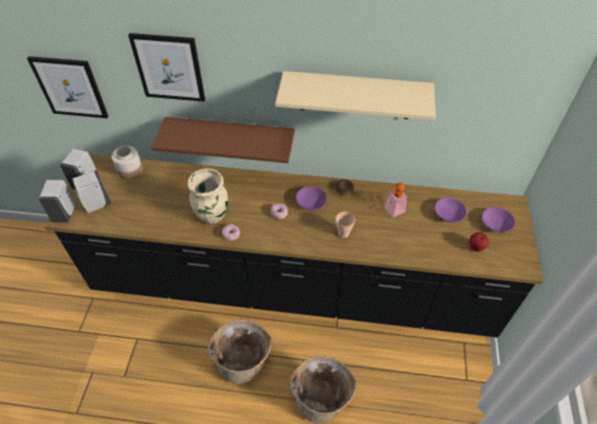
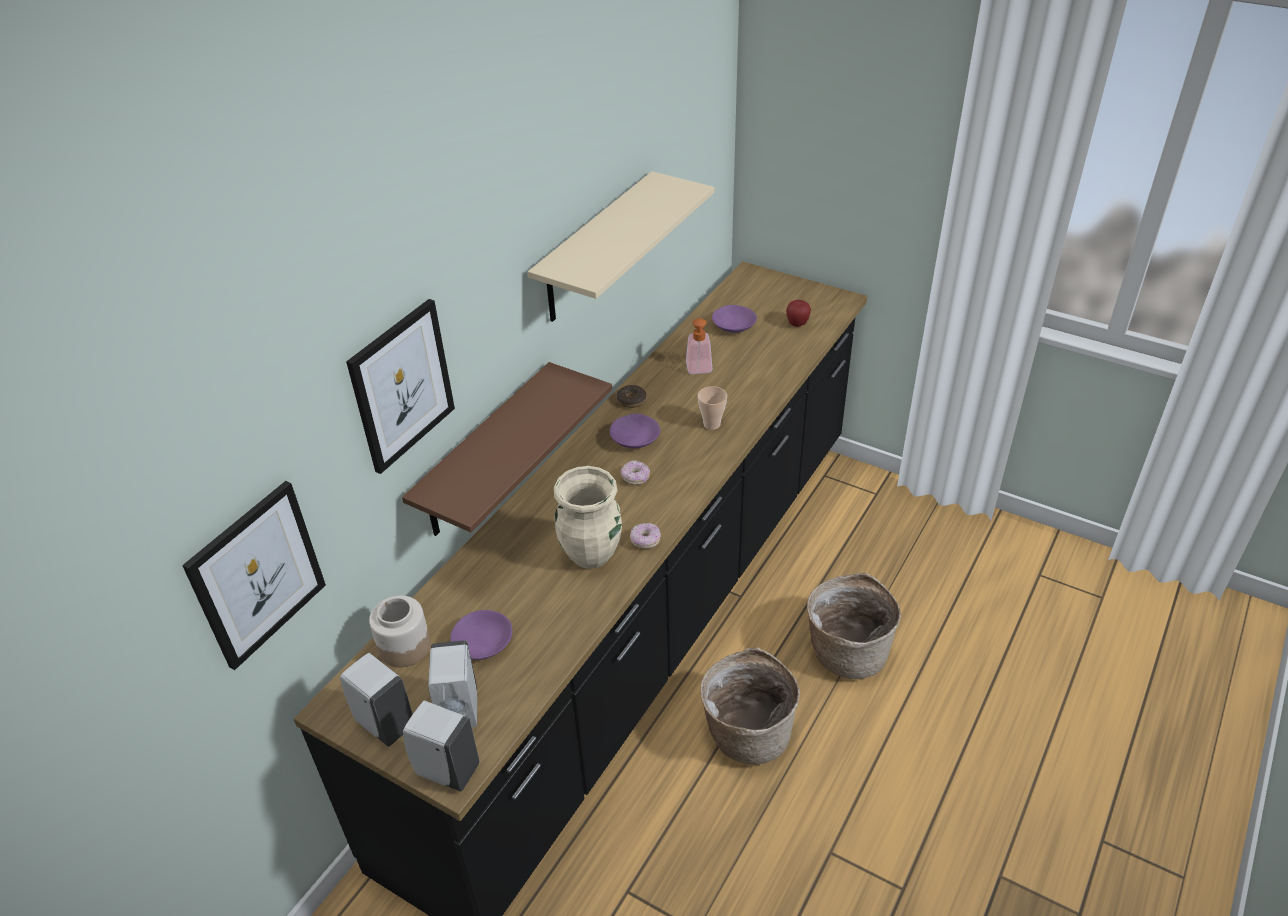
camera: 65 degrees left, 10 degrees down
(495, 224) = (770, 297): purple bowl -> purple bowl (482, 644)

